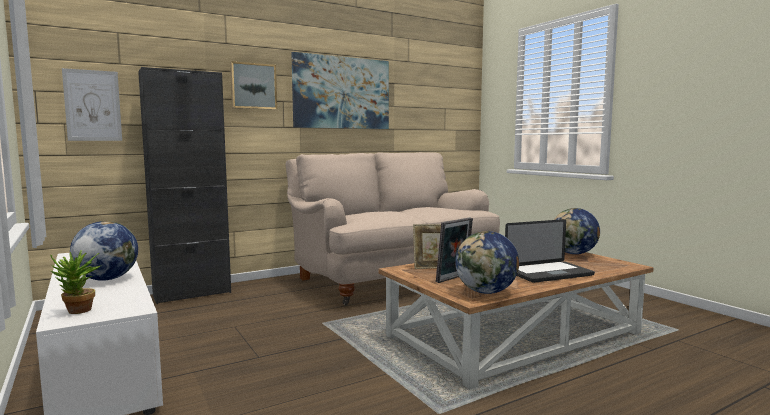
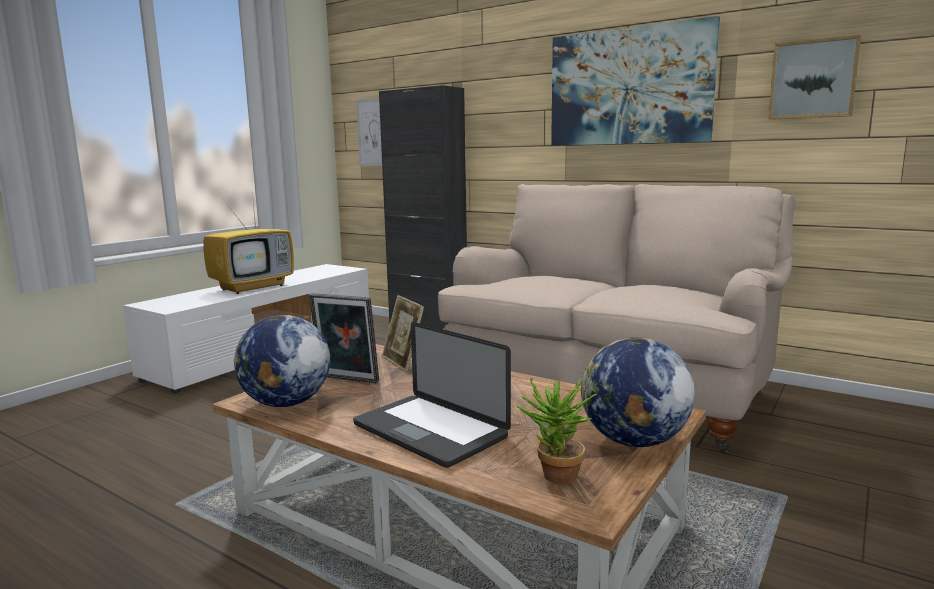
camera: 65 degrees right, 5 degrees up
(78, 312) = (165, 301): potted plant -> potted plant (555, 478)
(106, 279) = (253, 287): globe -> television
(253, 86) = (507, 94): picture -> picture (813, 79)

